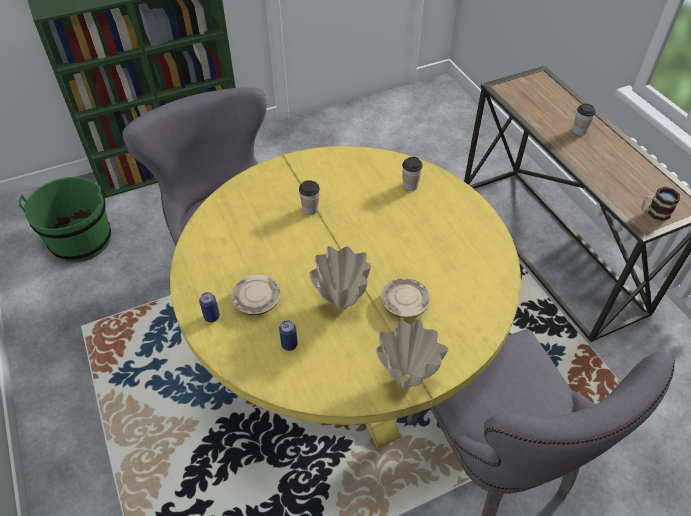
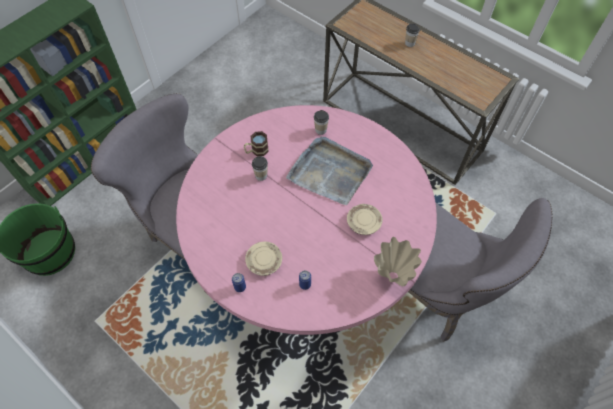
camera: 25 degrees left, 10 degrees up
(341, 302) = (322, 239): beige vase -> none
(345, 362) = (306, 265): yellow dining table -> pink dining table
(395, 233) = (330, 172): none -> grey tray
(654, 212) = (483, 92): mug -> mug (256, 151)

